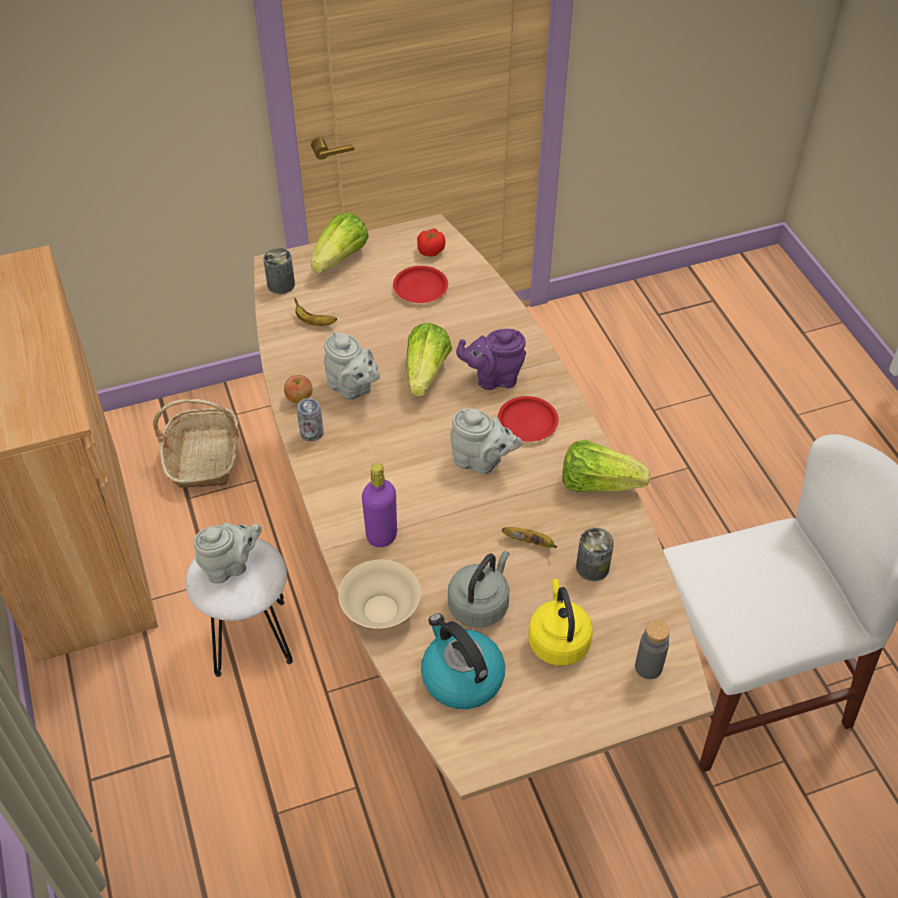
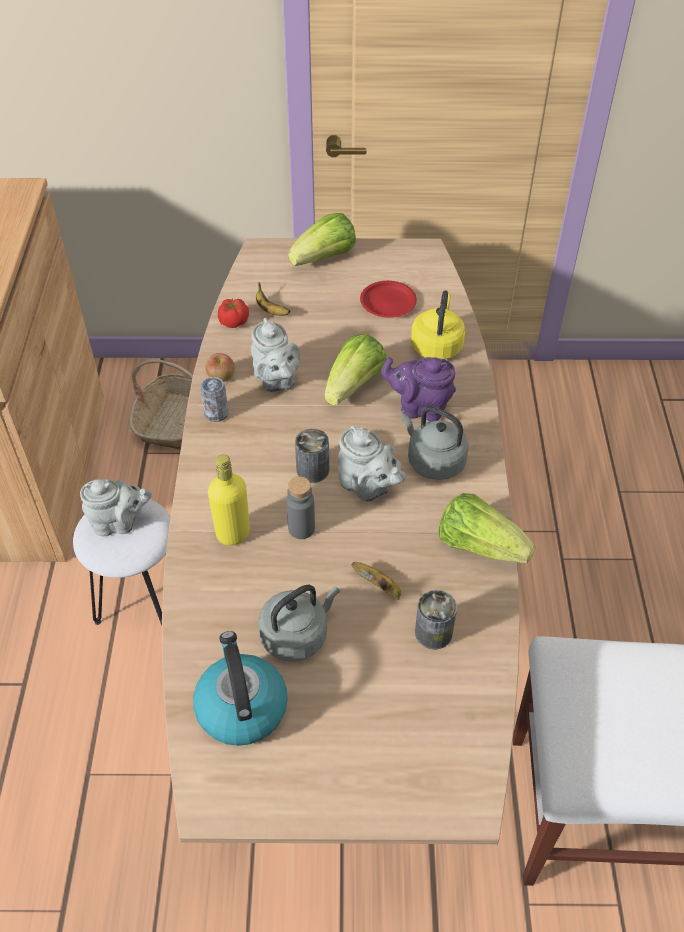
camera: 20 degrees right, 0 degrees up
(281, 285) = (257, 269): can -> can (313, 470)
(380, 610) = (194, 609): beige bowl -> none
(381, 536) = (233, 534): purple bottle -> yellow bottle
(430, 251) = (414, 271): tomato -> tomato (234, 322)
(527, 422) = (433, 461): red plate -> grey kettle
(558, 640) = (360, 700): yellow kettle -> yellow kettle (437, 345)
(648, 667) = (445, 764): grey bottle -> grey bottle (301, 528)

